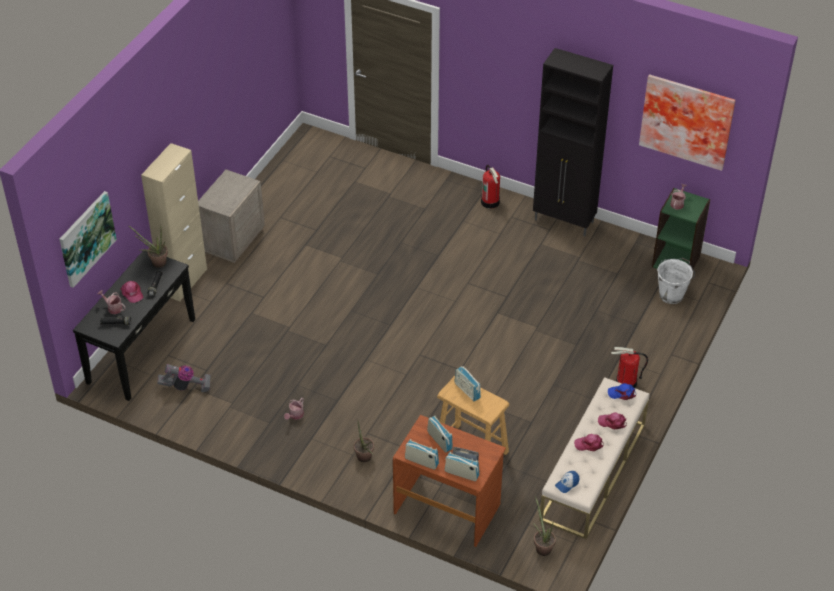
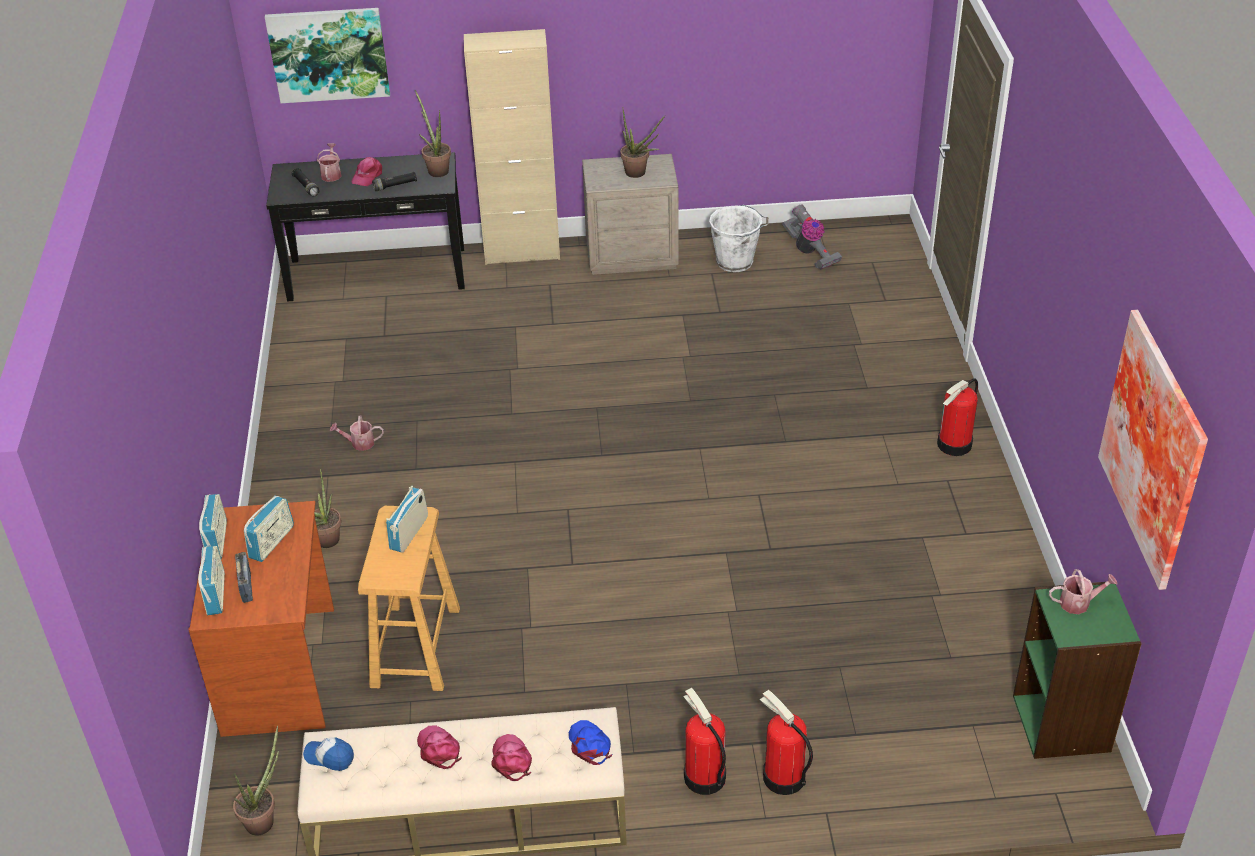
camera: 60 degrees right, 5 degrees down
(186, 387) = (343, 332): vacuum cleaner -> vacuum cleaner (809, 252)
(233, 189) = (639, 174): none -> potted plant
(564, 221) = (1002, 543): black cabinet -> none
(644, 358) = (783, 777): none -> fire extinguisher
(671, 294) = (973, 752): white bucket -> white bucket (736, 262)

